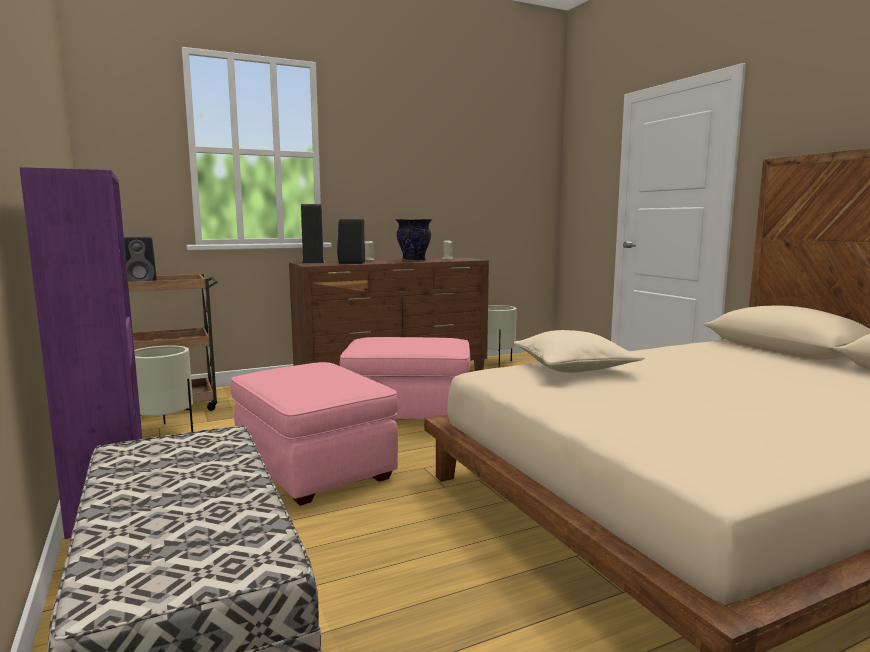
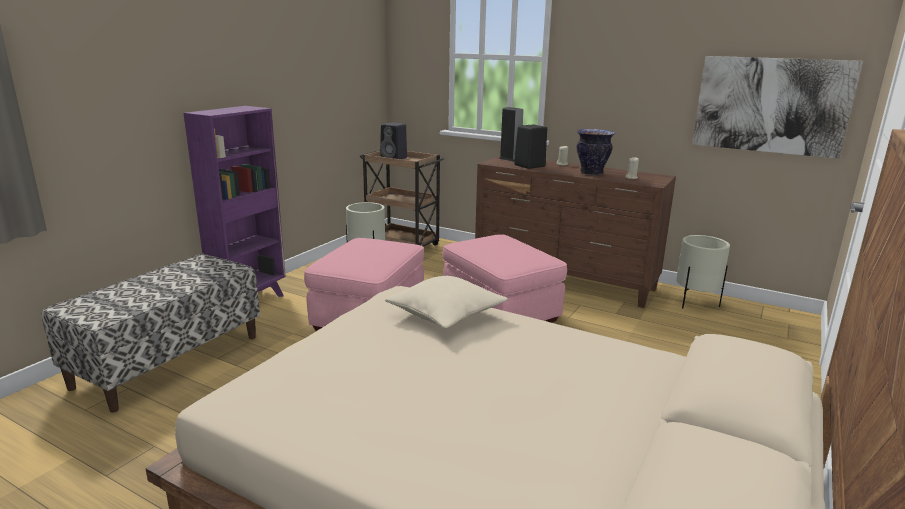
camera: 55 degrees right, 10 degrees up
(506, 193) = (770, 105): none -> picture

